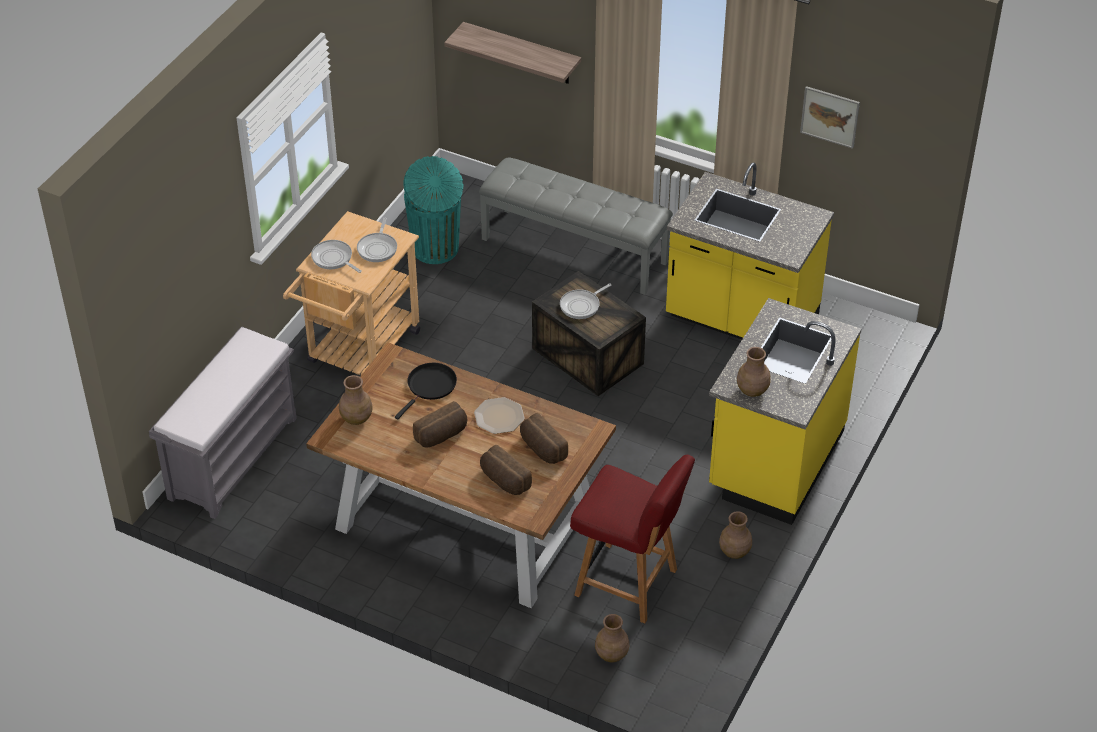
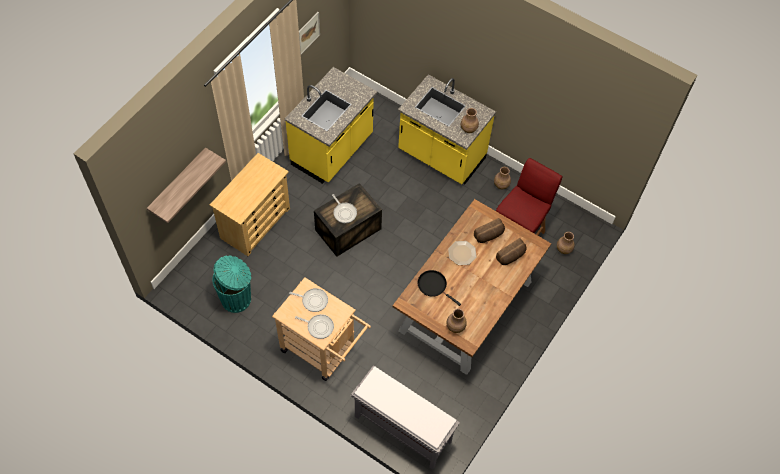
camera: 85 degrees left, 15 degrees up
(334, 259) = (318, 327): frying pan -> frying pan turned 120 degrees counterclockwise
(442, 436) = (474, 283): bread -> none
(575, 250) = (255, 223): grey bench -> beige dresser

